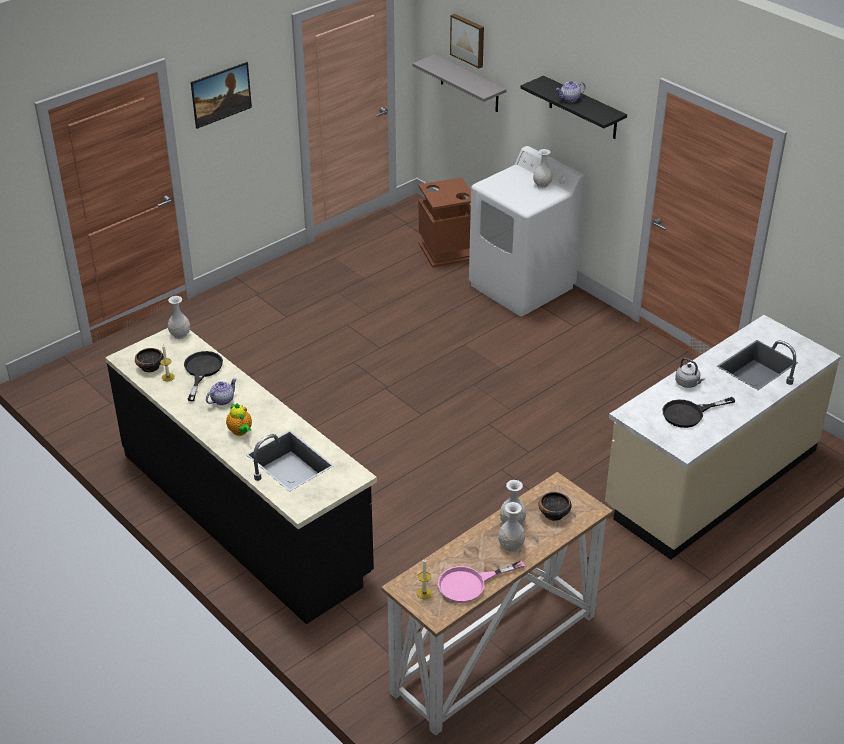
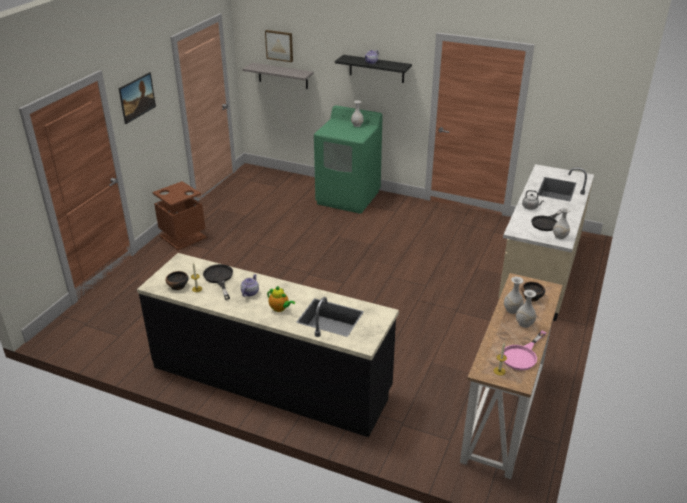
camera: 25 degrees left, 5 degrees down
(179, 335) = (184, 260): white vase -> white vase (559, 237)
(446, 251) = (287, 189): brown trash can -> brown trash can (182, 237)
(522, 286) = (348, 197): white washing machine -> green washing machine

